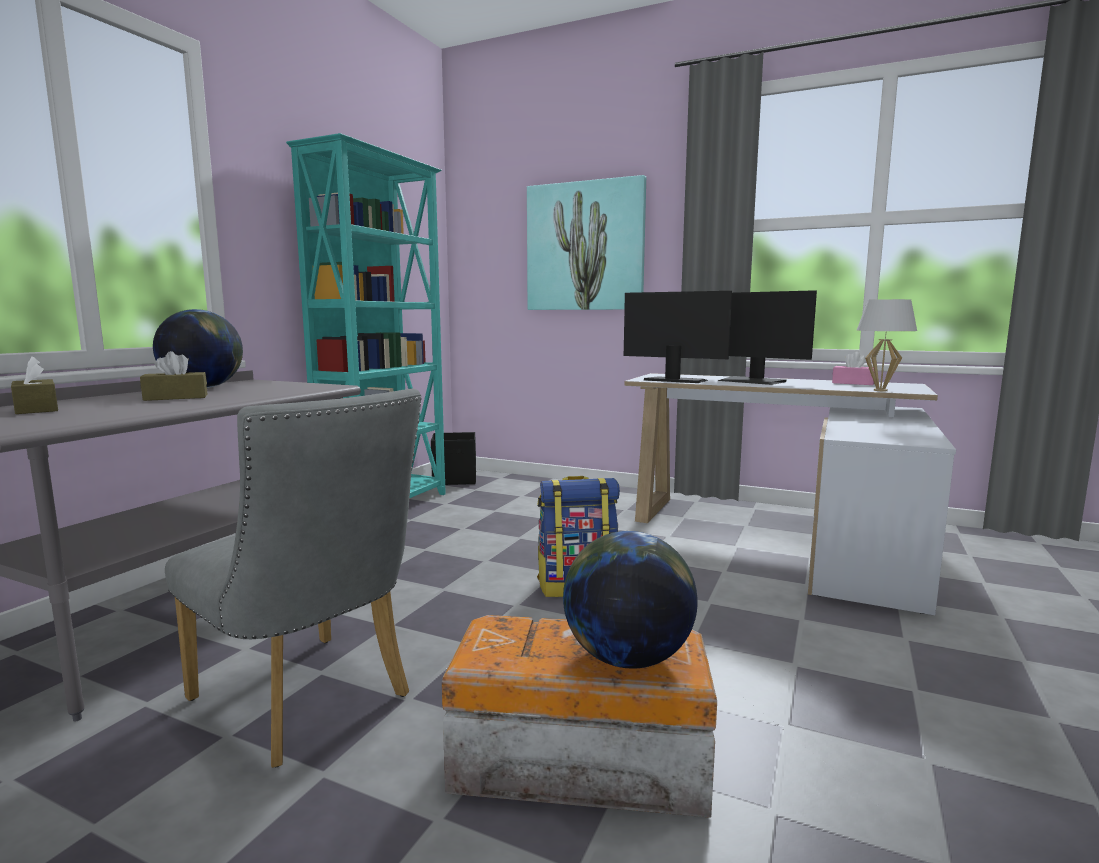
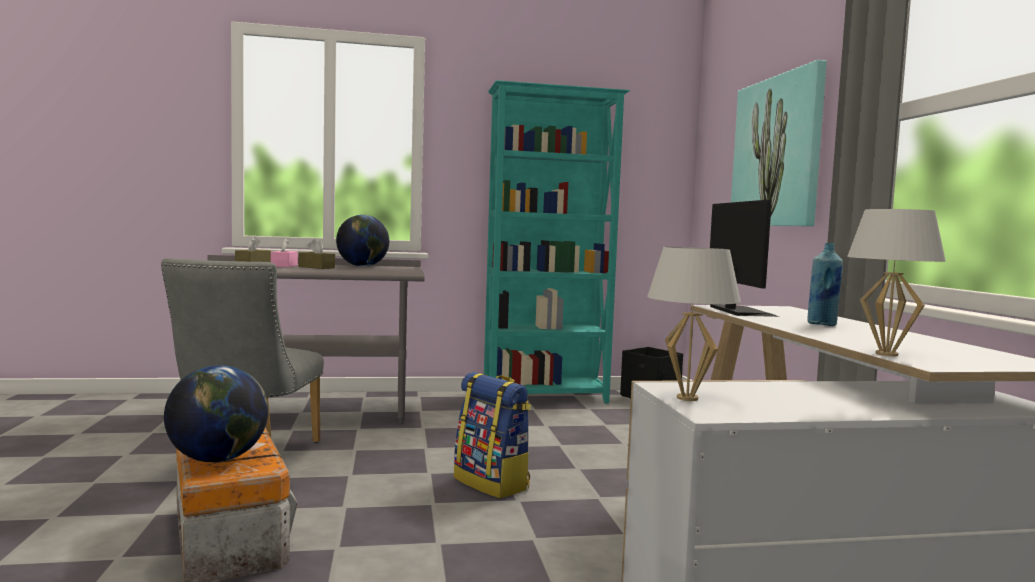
camera: 55 degrees right, 5 degrees down
(752, 381) = (822, 324): monitor -> blue bottle
(853, 383) = (948, 347): pink tissue box -> pink tissue box (284, 266)
(883, 439) = (687, 398): none -> white table lamp

